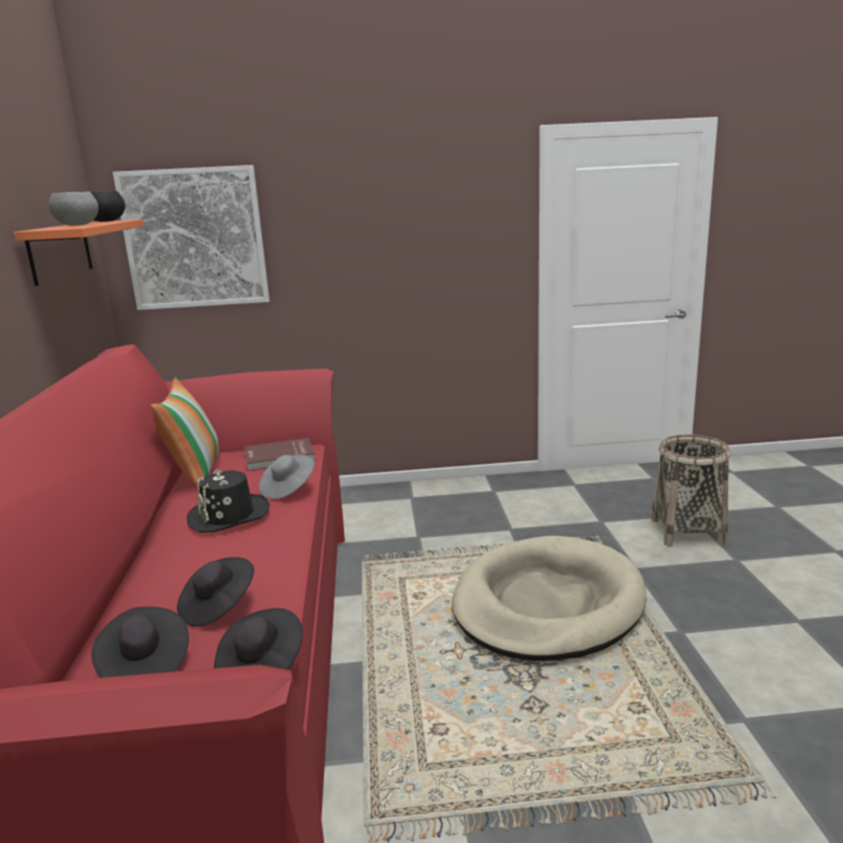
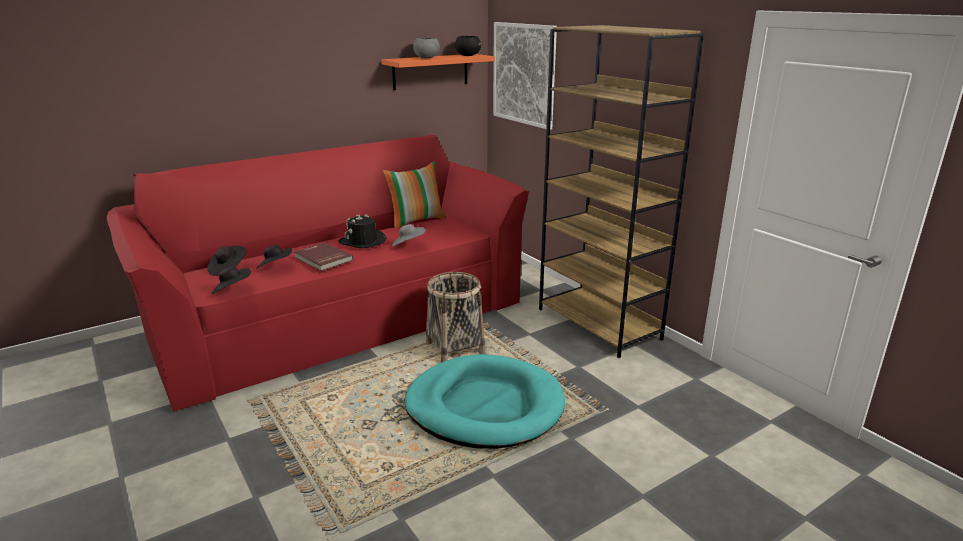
camera: 60 degrees right, 5 degrees up
(279, 457) = (452, 231): red book -> red book (322, 259)
(439, 495) = (599, 324): none -> brown bookcase
(547, 604) = (484, 406): beige dog bed -> turquoise dog bed
(687, 531) = (671, 458): basket -> basket (455, 348)

